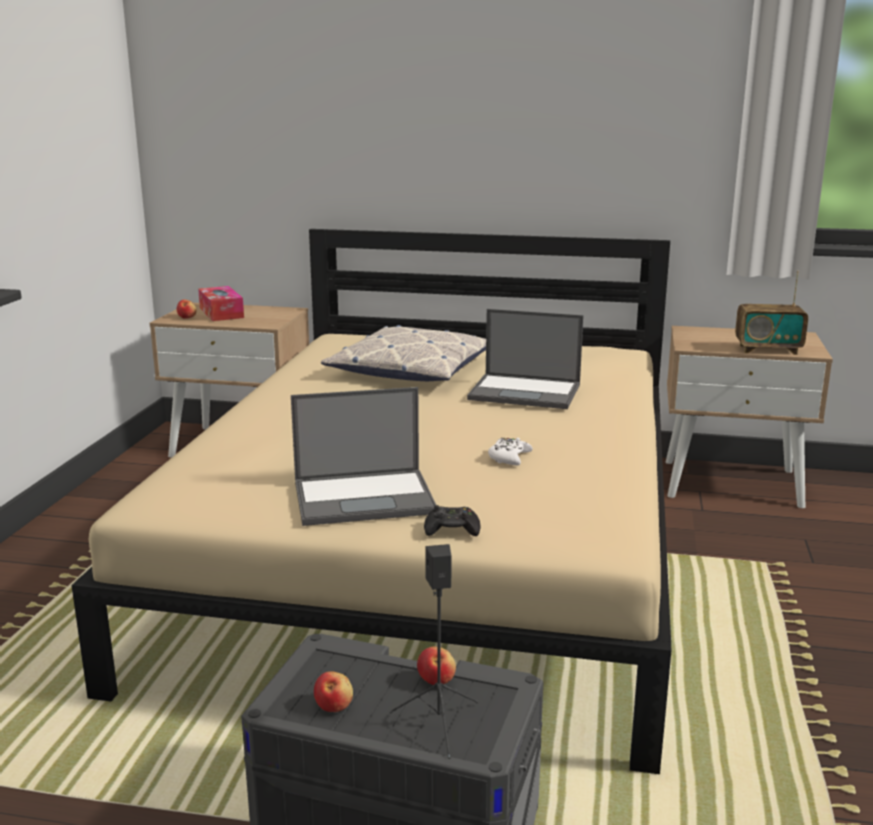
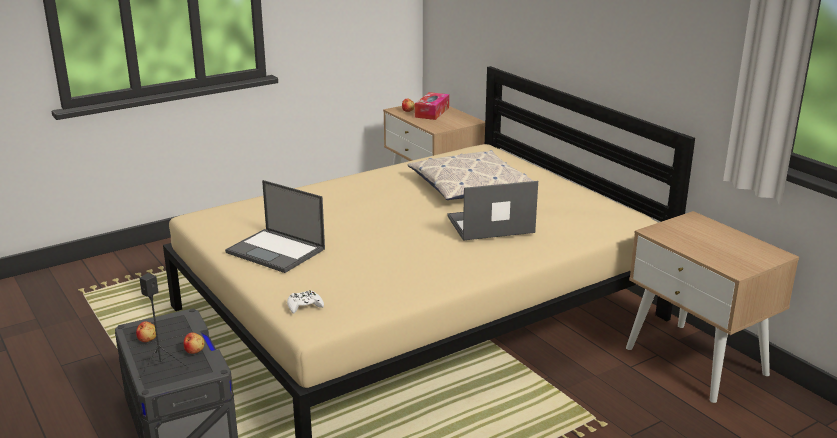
camera: 45 degrees right, 5 degrees up
(452, 529) = (272, 283): black game controller -> none
(509, 457) = (386, 260): white game controller -> white game controller (304, 306)
(526, 392) = (489, 225): laptop -> laptop turned 105 degrees clockwise
(768, 350) = (707, 255): radio -> none

